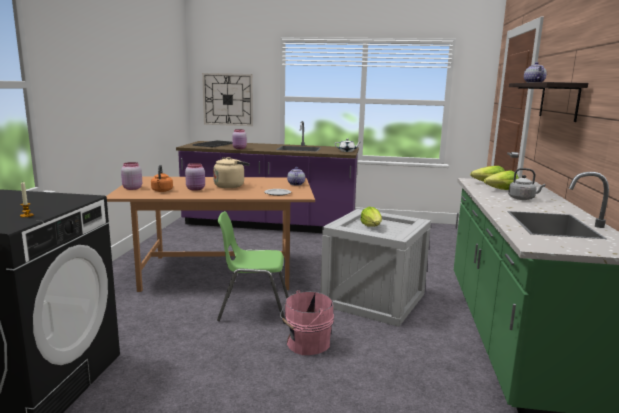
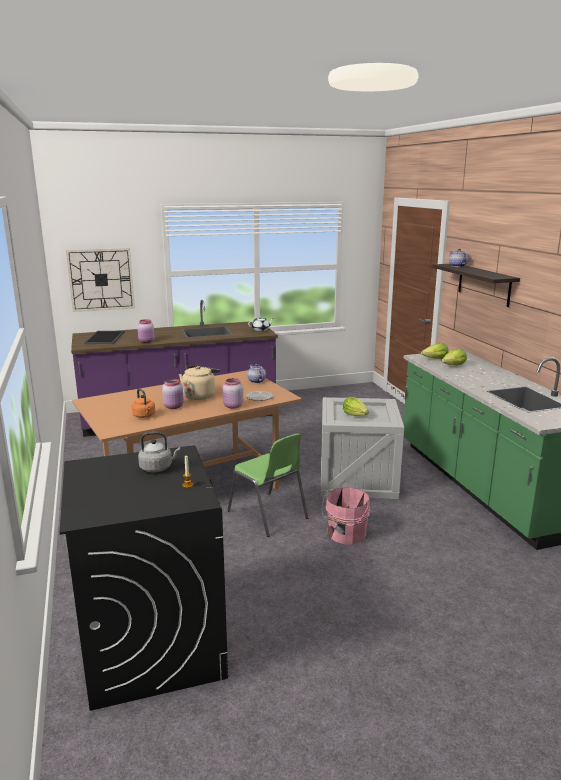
camera: 25 degrees left, 5 degrees up
(132, 188) = (106, 419): pink jar -> pink jar (232, 406)
(253, 309) = (268, 515): green chair -> green chair turned 105 degrees counterclockwise
(522, 199) = (479, 374): grey kettle -> grey kettle (158, 468)

